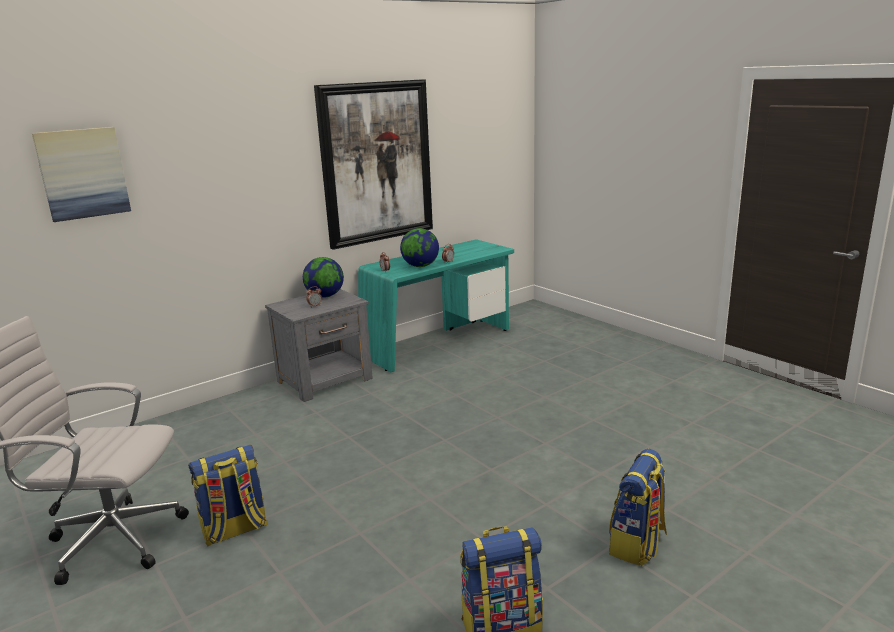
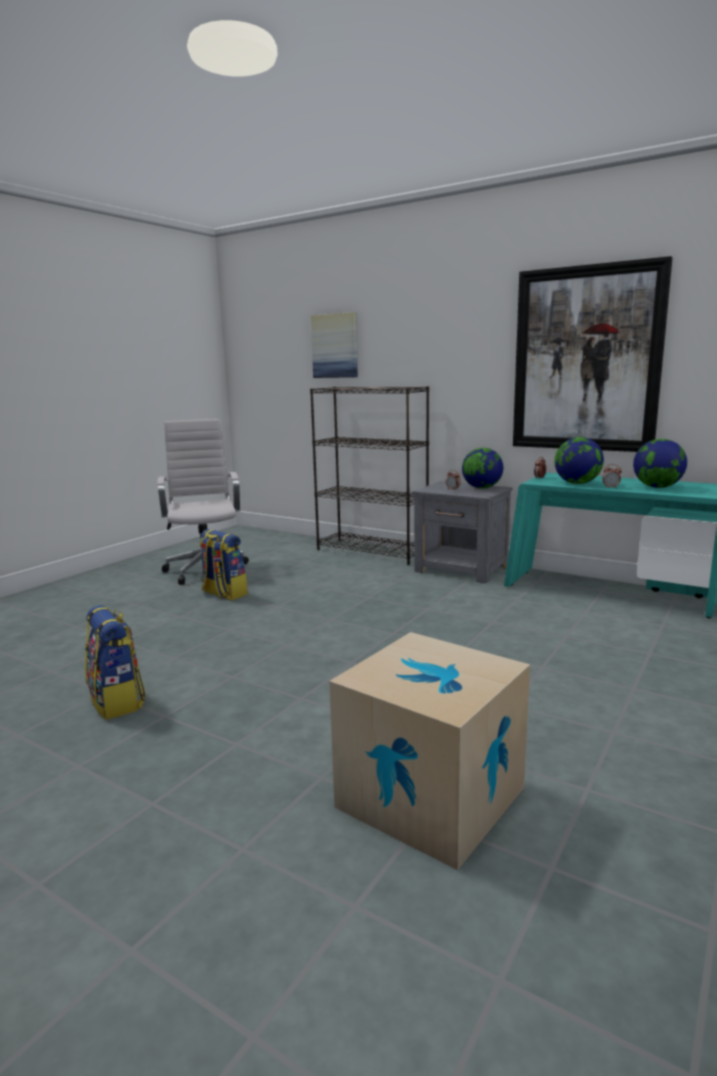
camera: 70 degrees right, 5 degrees down
(211, 412) = (372, 552): none -> black bookcase
(461, 253) = (657, 487): none -> globe
(637, 544) = (242, 760): backpack -> none
(695, 471) = (430, 797): none -> cardboard box

